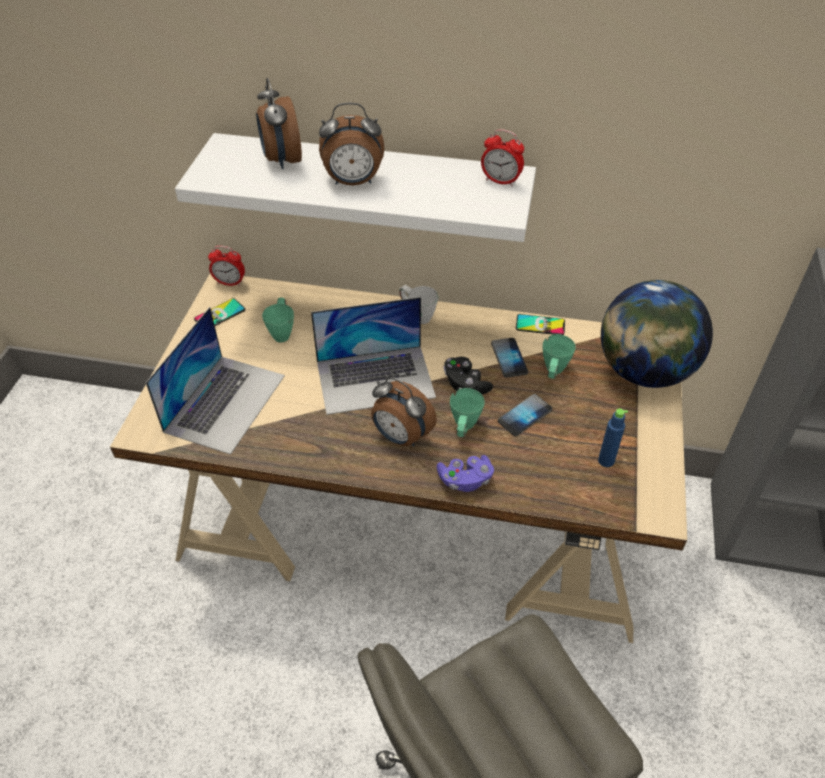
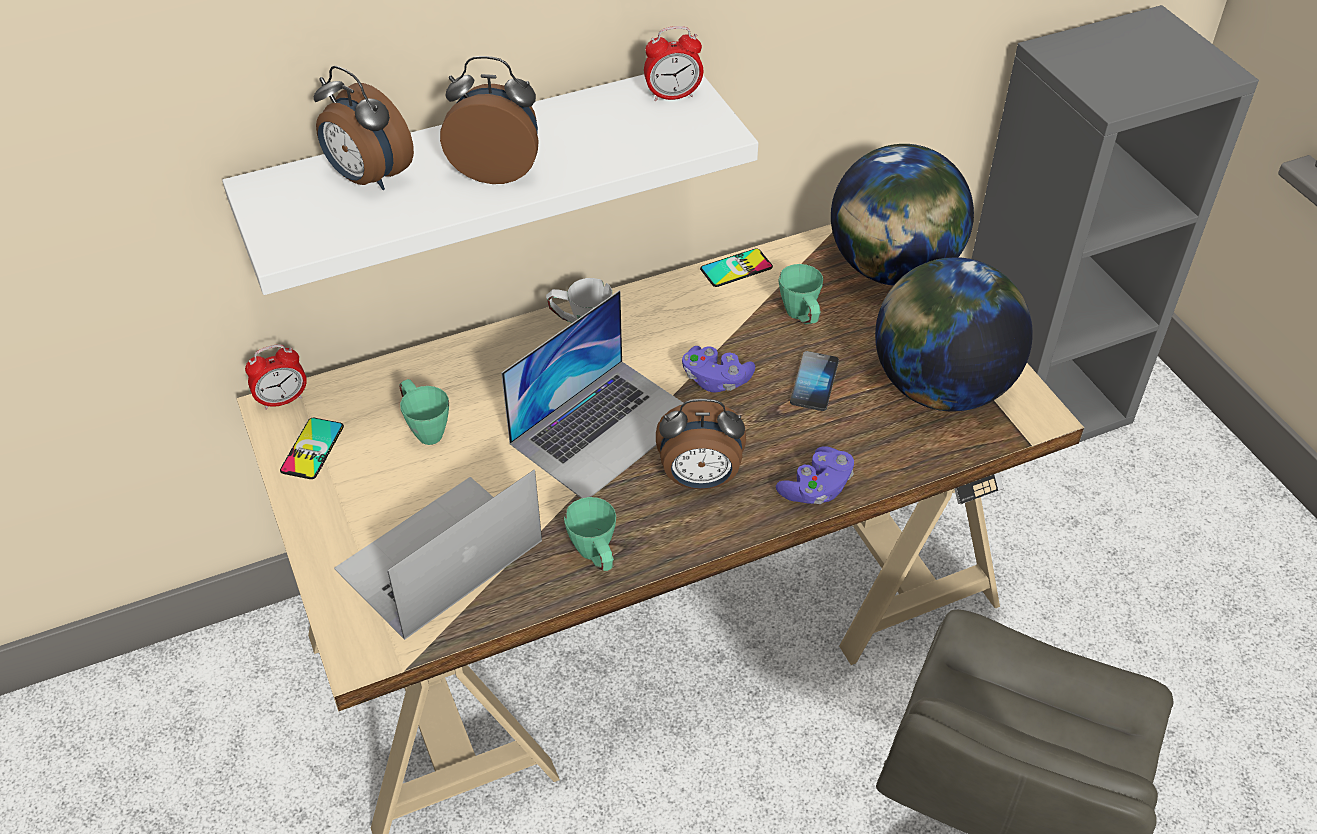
camera: 35 degrees left, 0 degrees up
(225, 402) = (439, 556): laptop -> laptop turned 120 degrees counterclockwise
(353, 182) = (497, 169): alarm clock -> alarm clock turned 135 degrees counterclockwise
(464, 429) = (763, 433): green mug -> green mug (596, 558)
(465, 384) = (716, 380): black game controller -> purple game controller
(509, 358) = (737, 325): phone -> none
(606, 461) = (940, 387): blue bottle -> globe

